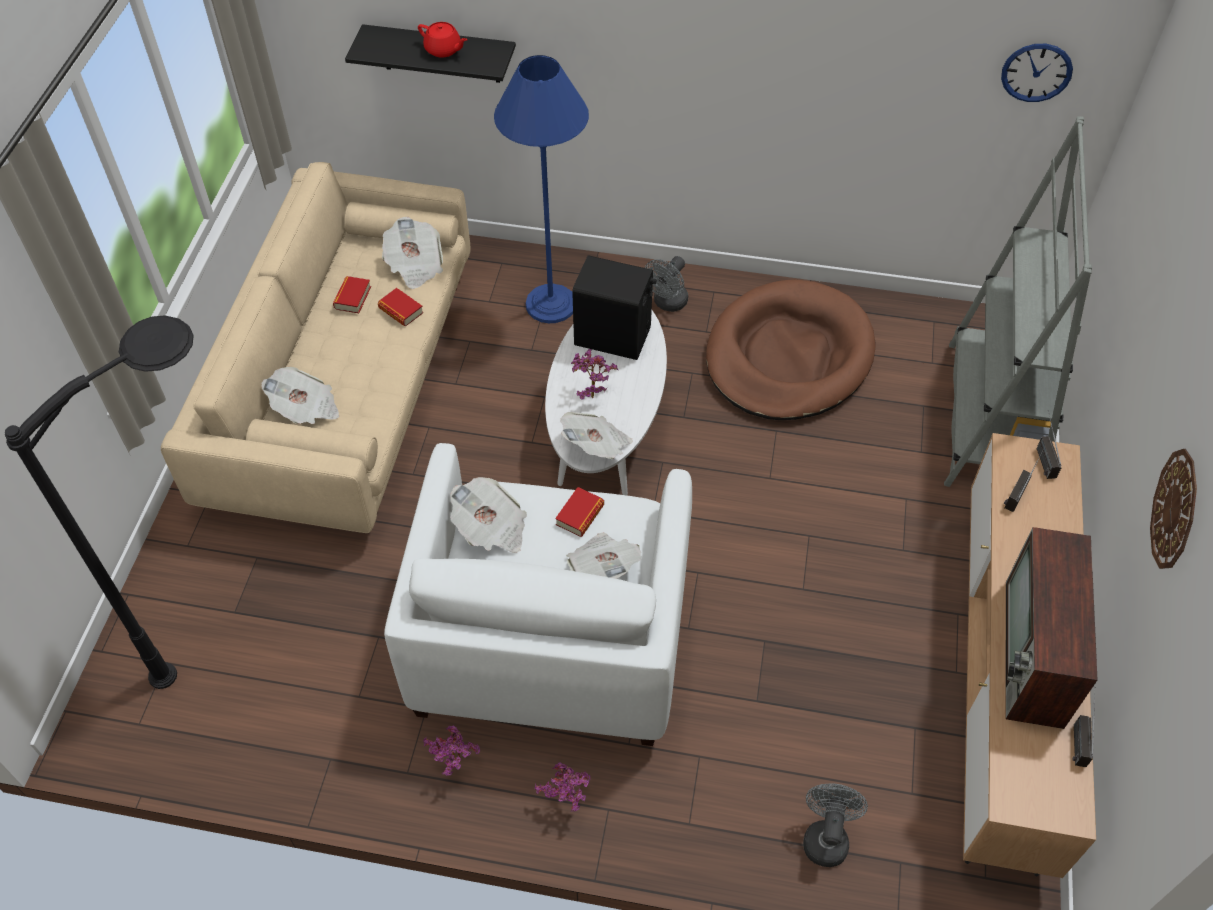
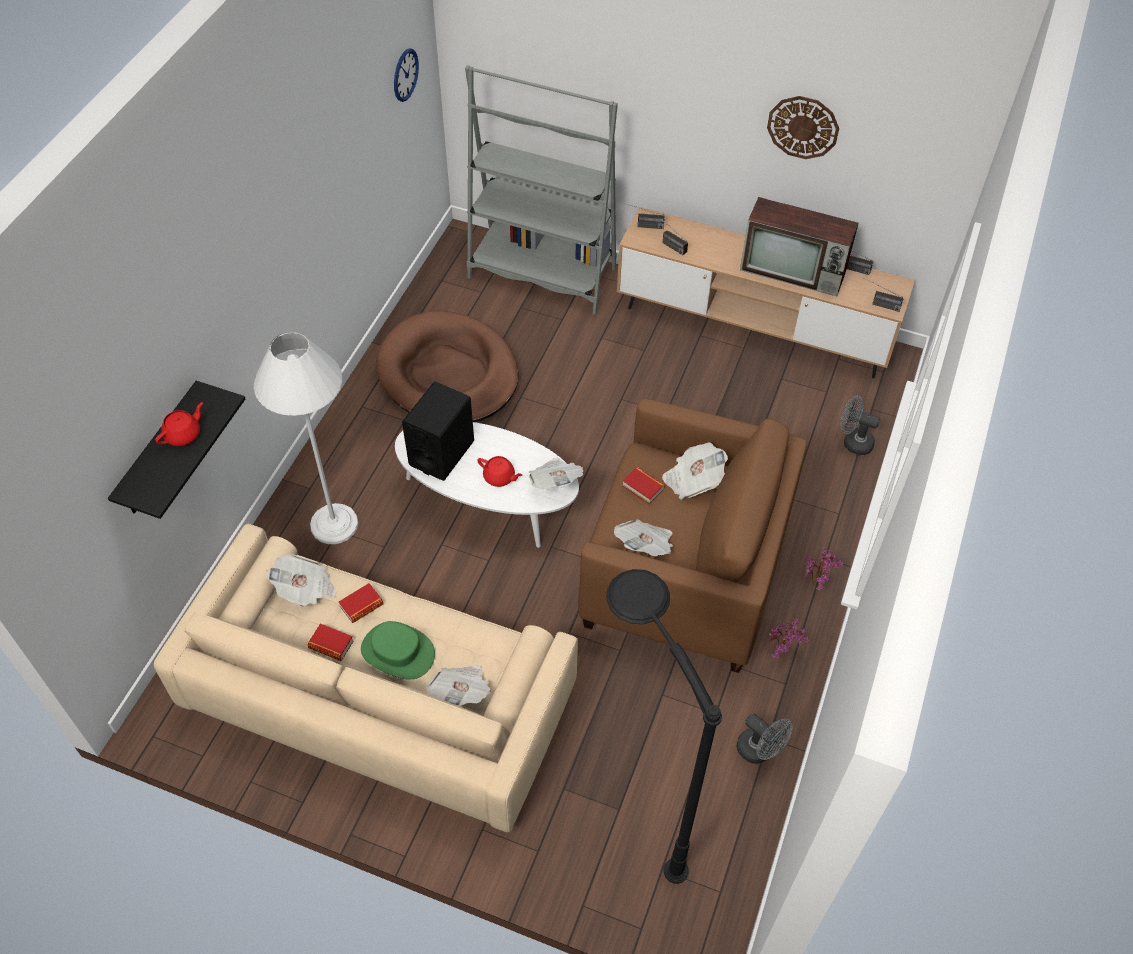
camera: 80 degrees left, 0 degrees up
(349, 349) = (397, 652): none -> green hat
(550, 639) = (683, 574): white armchair -> brown armchair
(551, 304) = (334, 524): blue floor lamp -> white floor lamp
(591, 393) = (499, 477): potted plant -> red teapot
(667, 303) = (364, 440): grey fan -> grey fan (759, 751)
(1013, 782) = (878, 304): none -> radio

